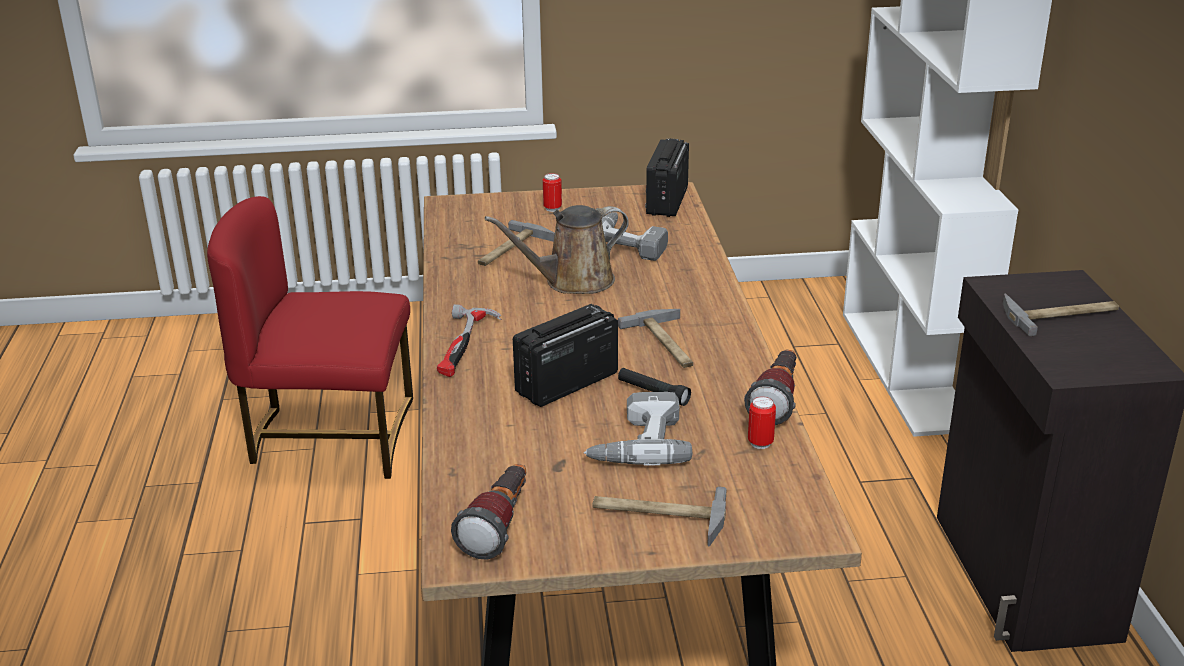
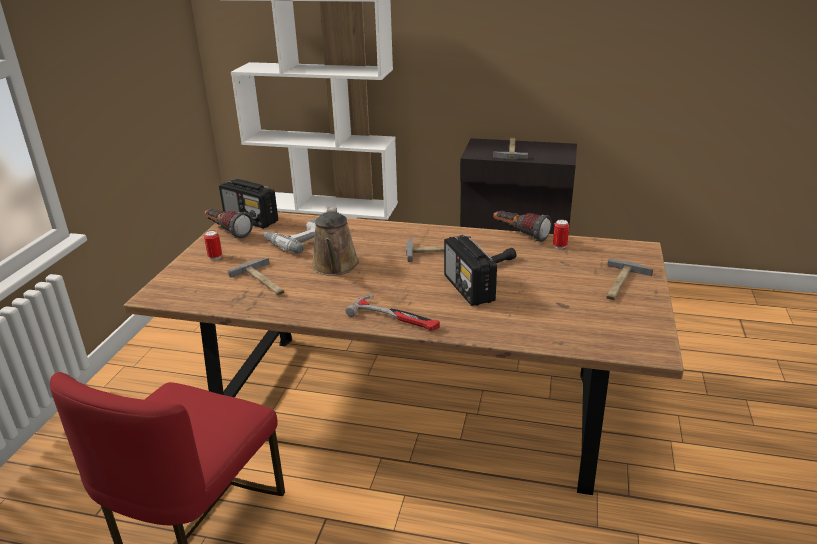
camera: 70 degrees left, 0 degrees up
(499, 526) = (624, 333): flashlight -> flashlight (227, 231)
(636, 442) = (546, 278): power drill -> none

